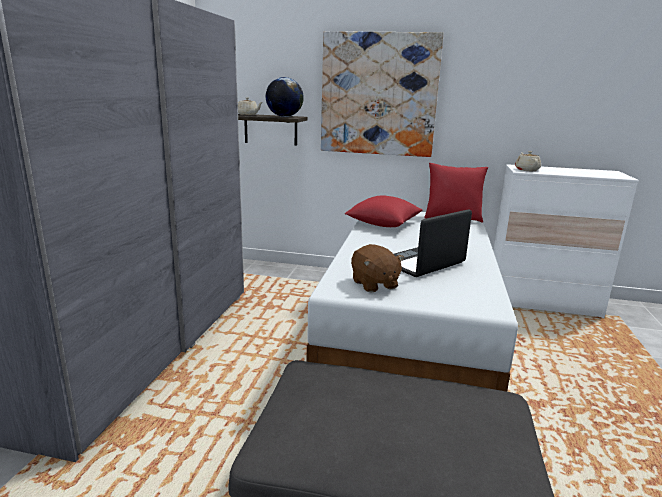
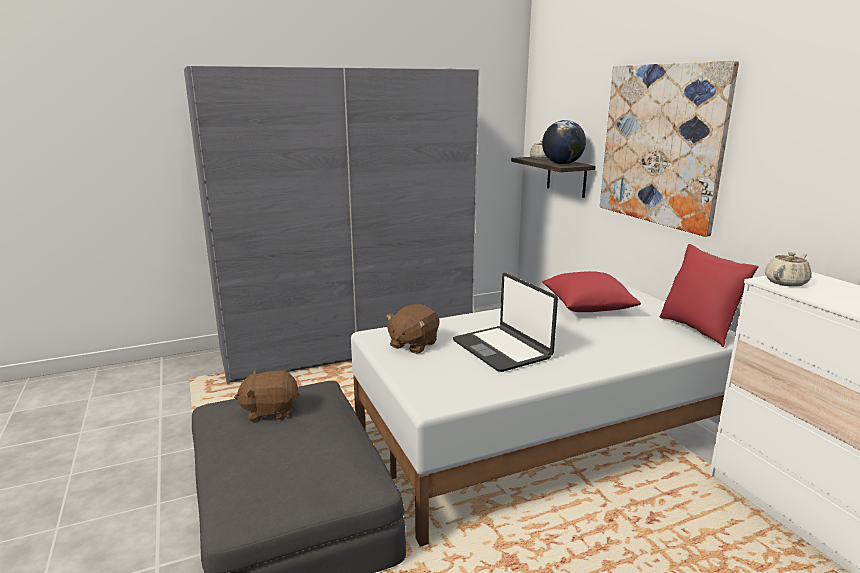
camera: 55 degrees right, 0 degrees up
(340, 409) = (270, 411): none -> brown plush toy
(422, 263) = (502, 349): laptop -> laptop turned 135 degrees counterclockwise

